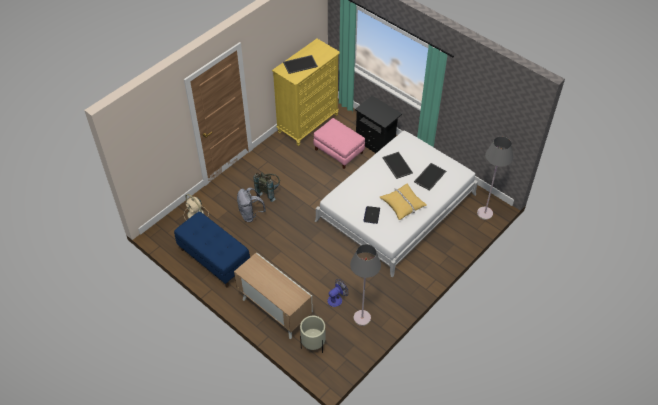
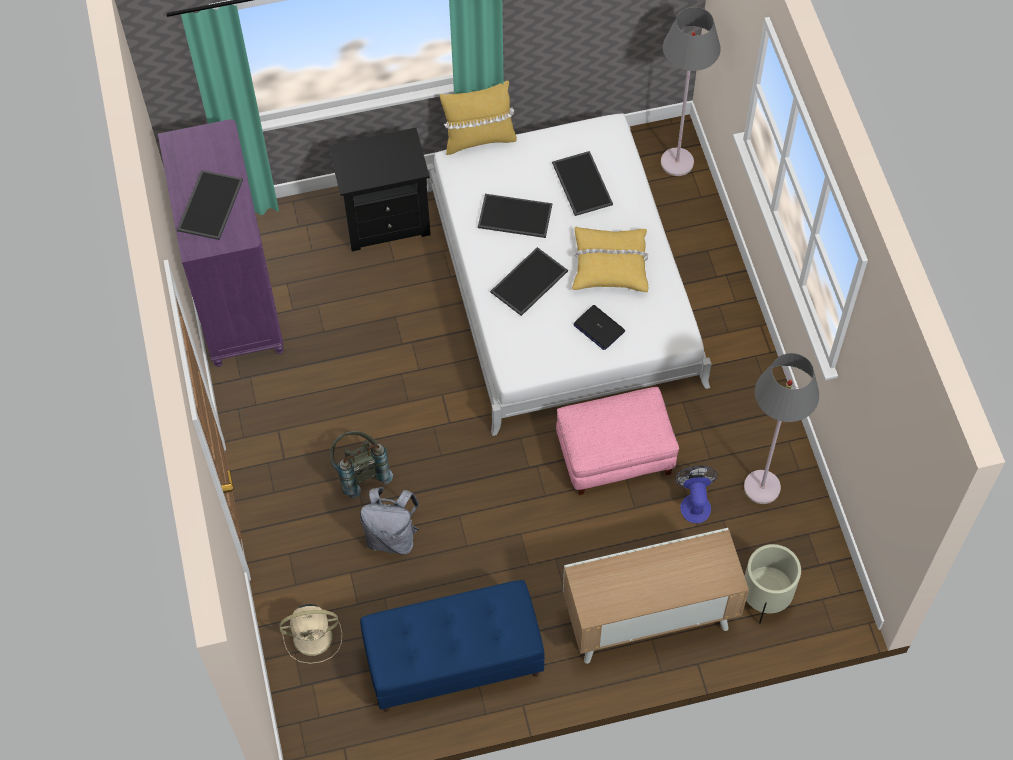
camera: 55 degrees left, 10 degrees up
(308, 123) = (237, 302): yellow dresser -> purple dresser
(339, 151) = (354, 293): pink ottoman -> pink ottoman (615, 453)
(372, 184) = (529, 283): none -> tray
(421, 138) = (478, 139): none -> yellow pillow

